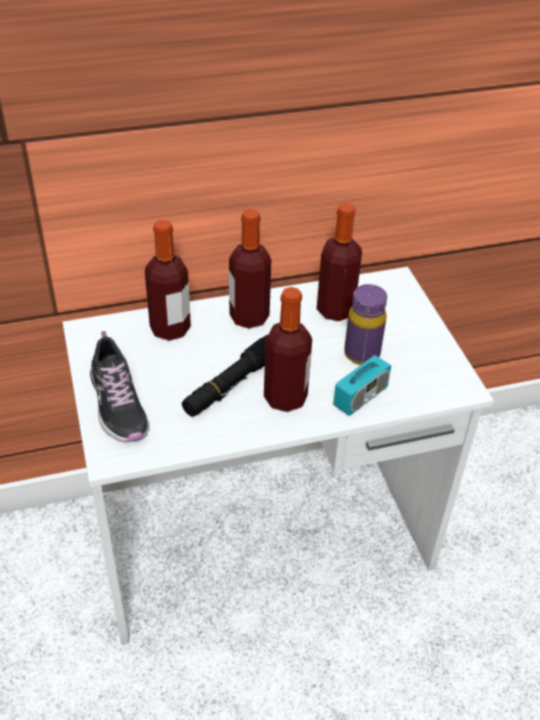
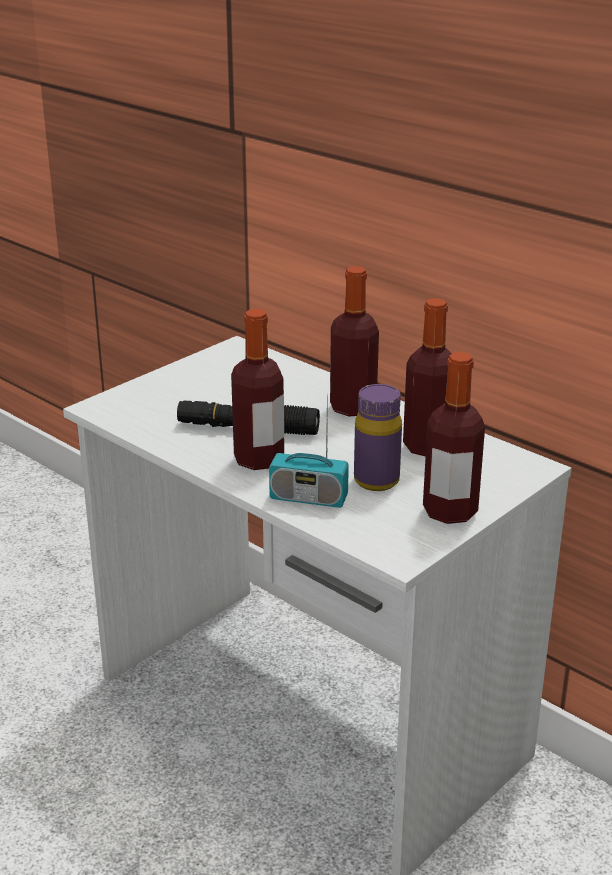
camera: 60 degrees right, 15 degrees down
(118, 404) = (162, 389): shoe -> none
(170, 329) = (286, 379): bottle -> bottle (450, 511)

